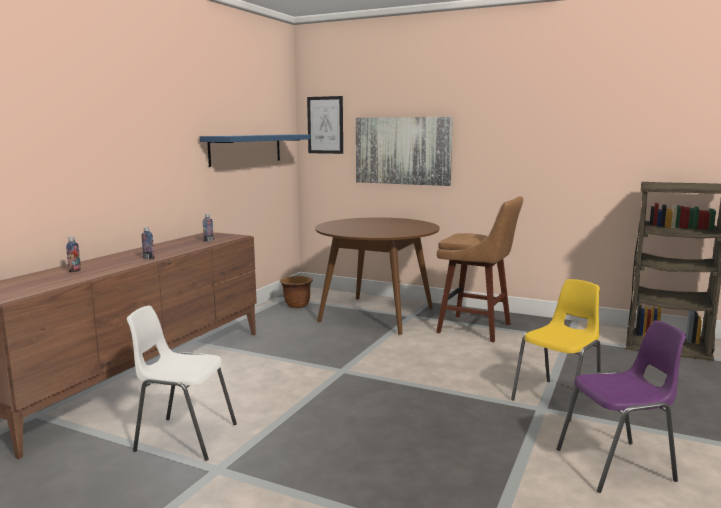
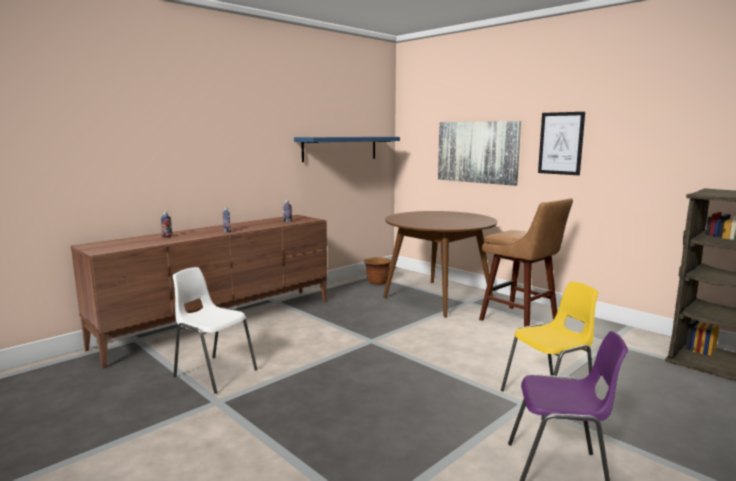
camera: 20 degrees right, 0 degrees up
(325, 125) = (416, 128): picture -> picture (561, 143)

